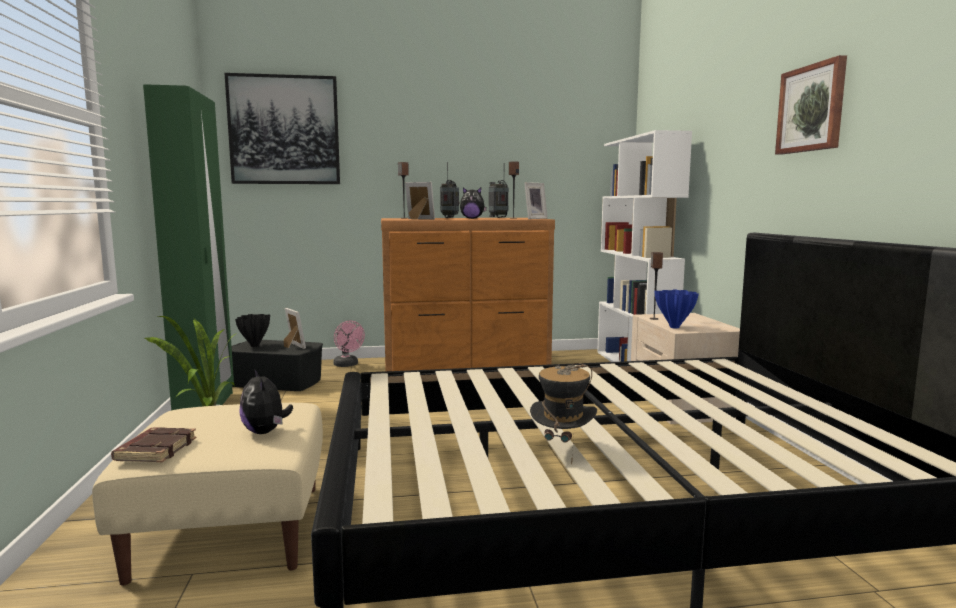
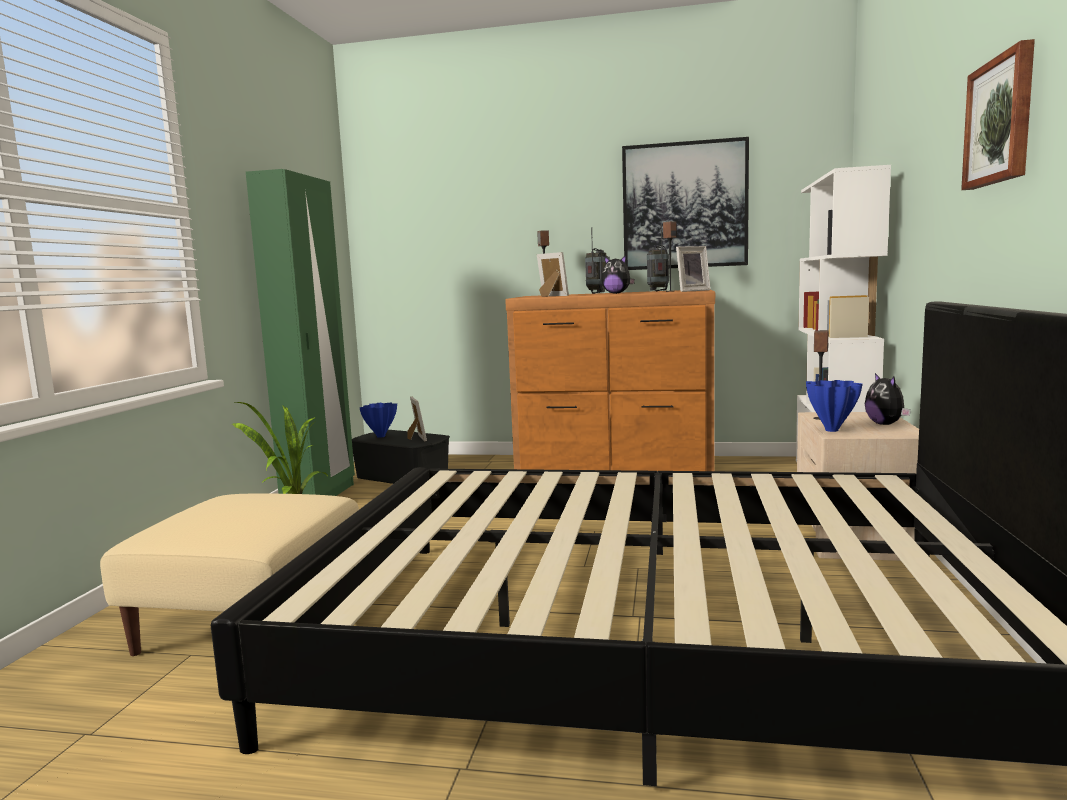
camera: 20 degrees right, 0 degrees up
(155, 450) = (164, 531): brown book -> none
(255, 346) = (381, 436): black vase -> blue vase
(266, 432) = (270, 522): plush toy -> plush toy (886, 424)
(284, 130) = (422, 204): picture -> picture (684, 206)
(347, 365) = (486, 461): pink fan -> none
(562, 449) = (544, 569): hat -> none

